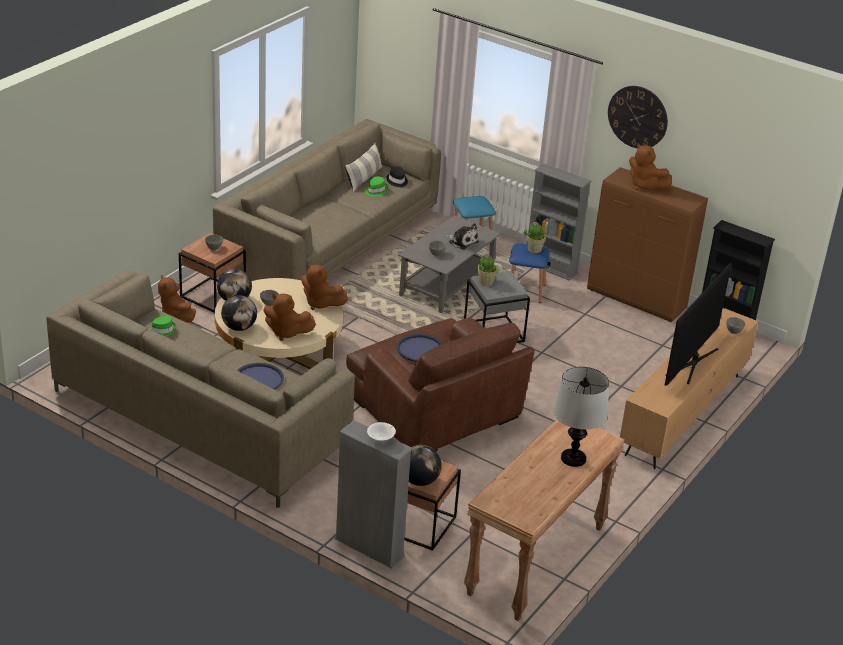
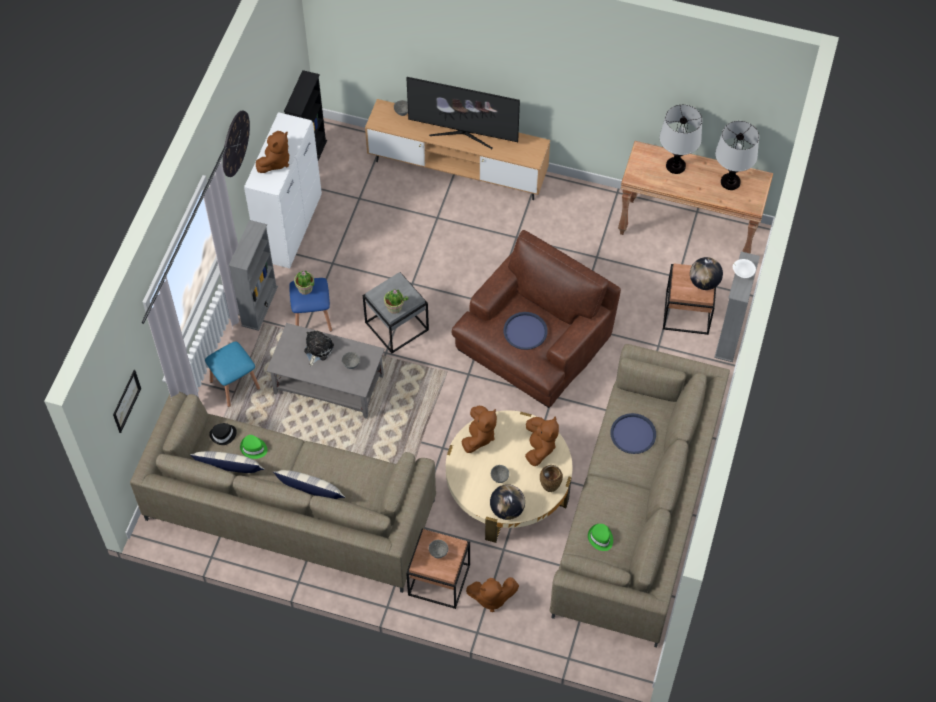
camera: 105 degrees left, 25 degrees up
(176, 316) = (491, 597): brown plush toy -> brown plush toy turned 45 degrees clockwise
(239, 327) = (550, 488): globe -> brown vase
(318, 207) = (310, 491): none -> pillow
(403, 61) = (126, 401): none -> picture
(531, 494) = (730, 182): none -> table lamp
(637, 300) = (290, 228): brown cabinet -> white cabinet

